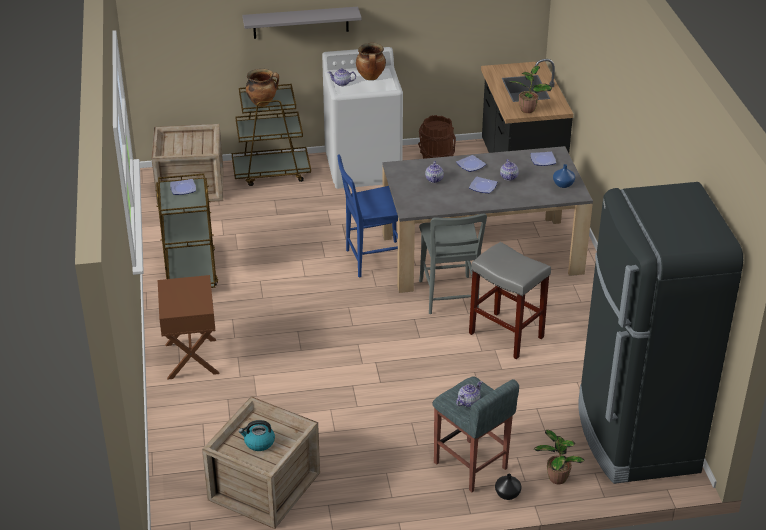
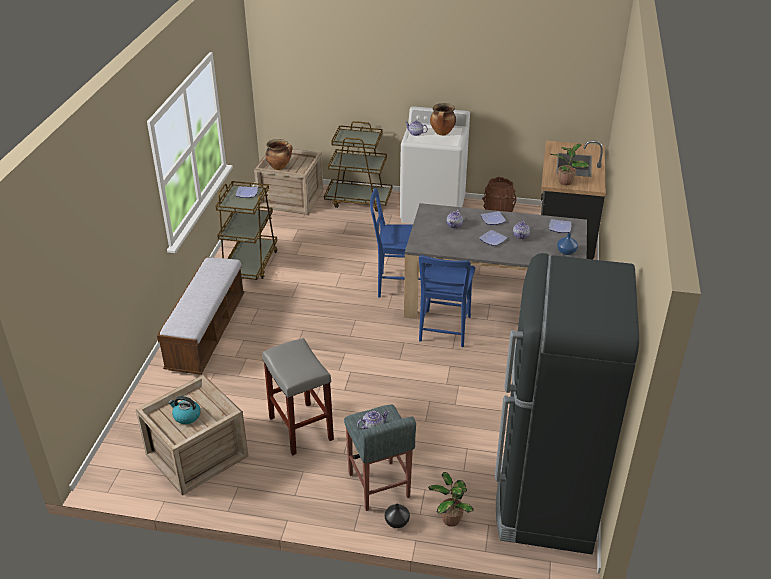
camera: 20 degrees right, 0 degrees up
(191, 359) = (207, 333): brown nightstand -> bench
(262, 102) = (352, 140): cooking pot -> cooking pot (279, 167)
(301, 22) = (394, 78): grey shelf -> none
(449, 297) = (444, 331): grey chair -> blue chair
(505, 335) = (474, 375): grey stool -> grey stool (300, 428)

